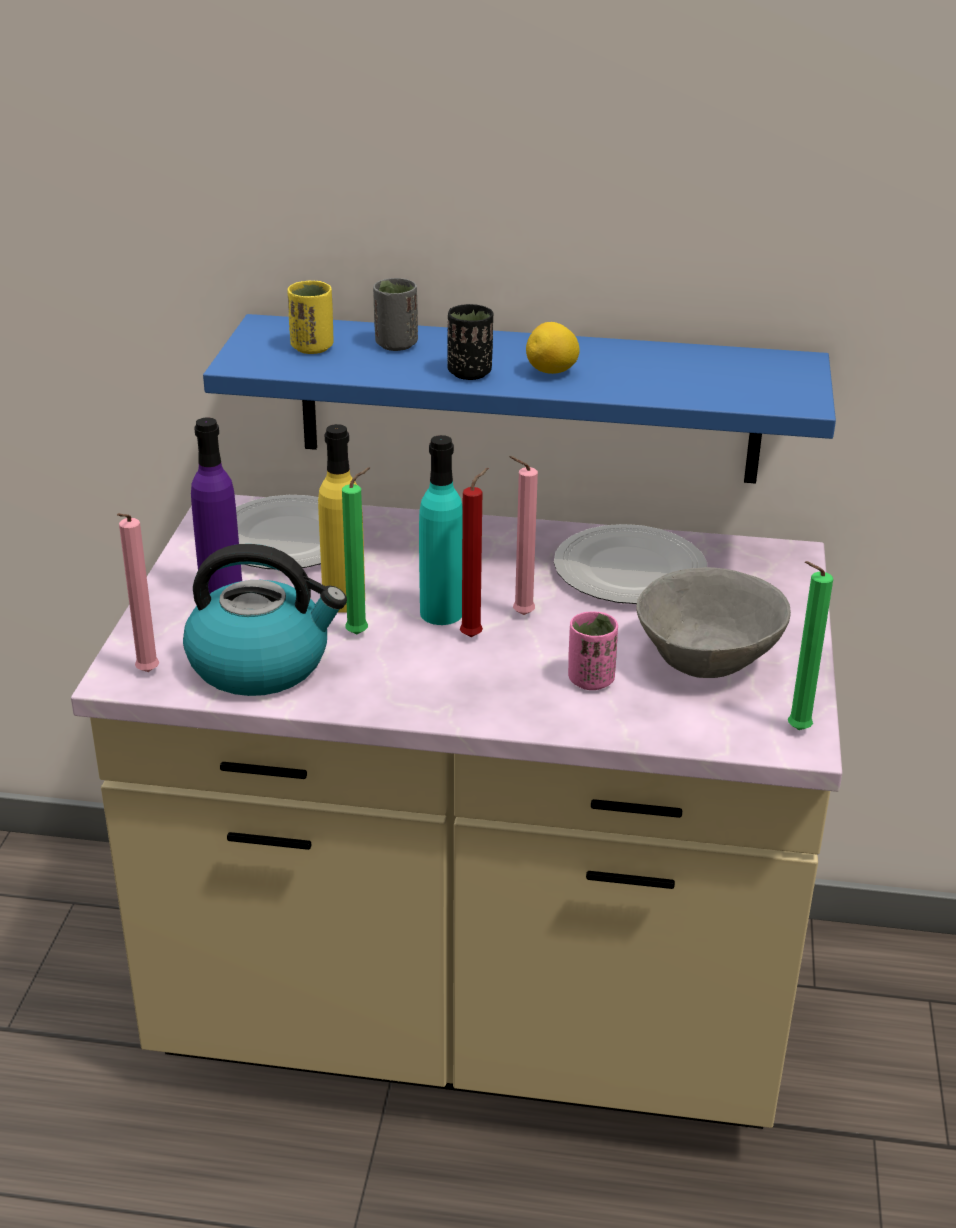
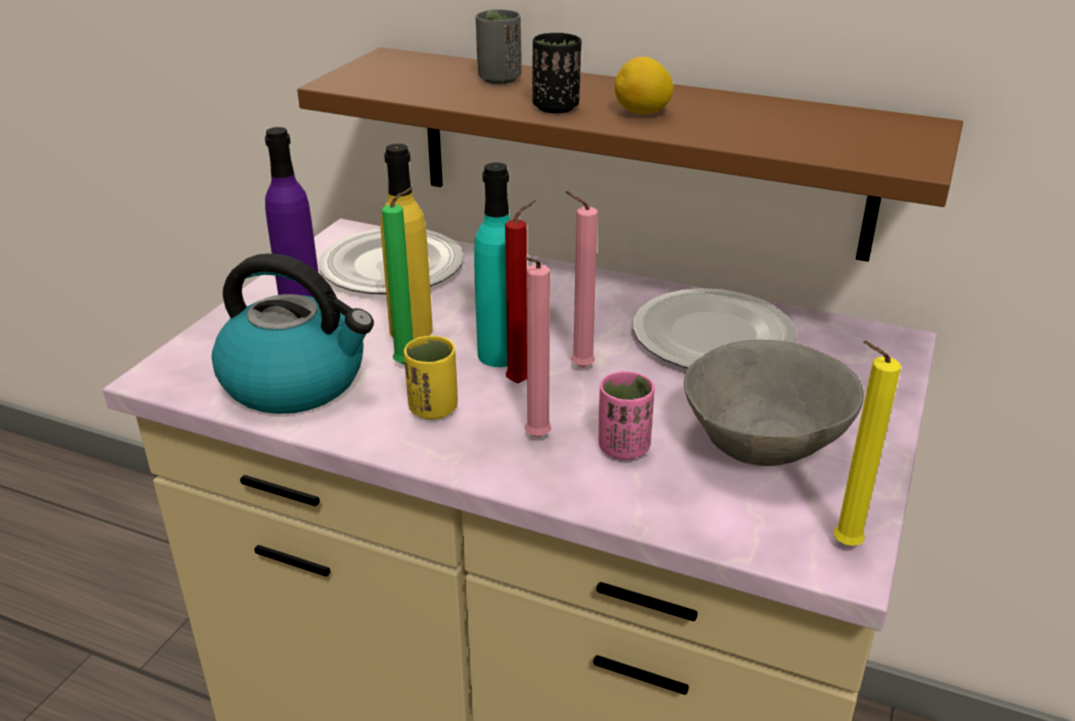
camera: 15 degrees right, 0 degrees up
(146, 674) = (183, 376): pink candle -> pink candle (535, 439)
(312, 347) = (416, 75): yellow cup -> yellow cup (433, 409)
(529, 399) = (638, 152): blue shelf -> brown shelf
(794, 730) = (841, 545): green candle -> yellow candle

